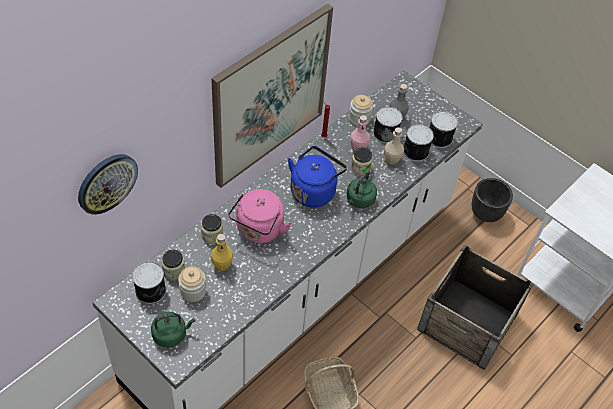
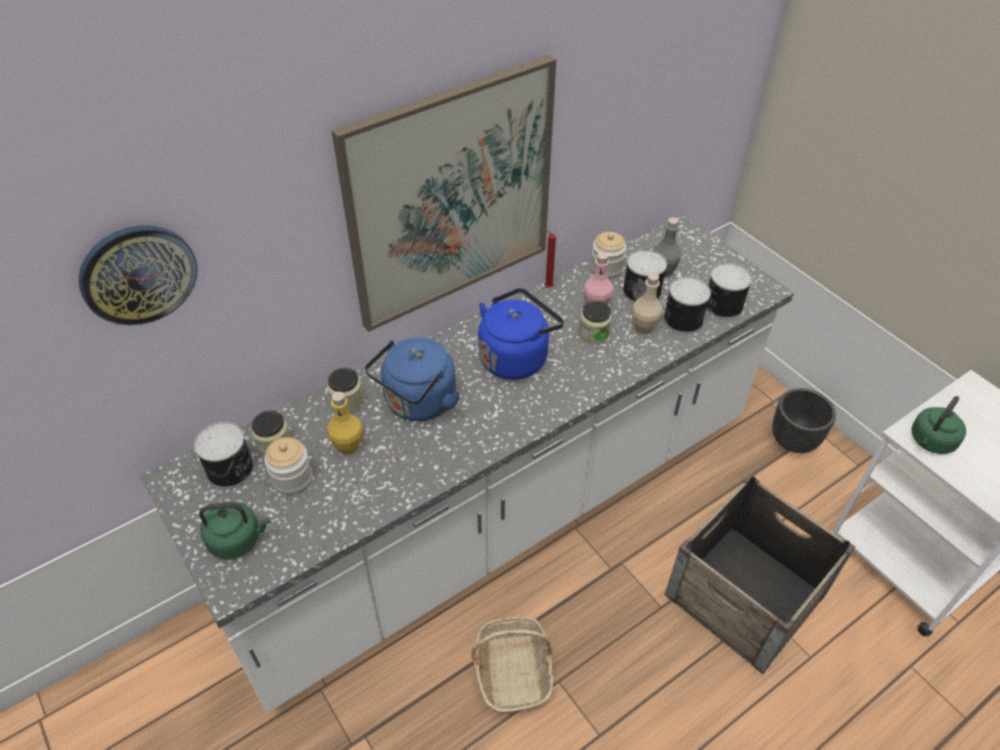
camera: 15 degrees right, 5 degrees down
(258, 231) = (418, 404): pink kettle -> blue kettle
(359, 200) = (582, 378): green kettle -> green kettle (930, 442)

